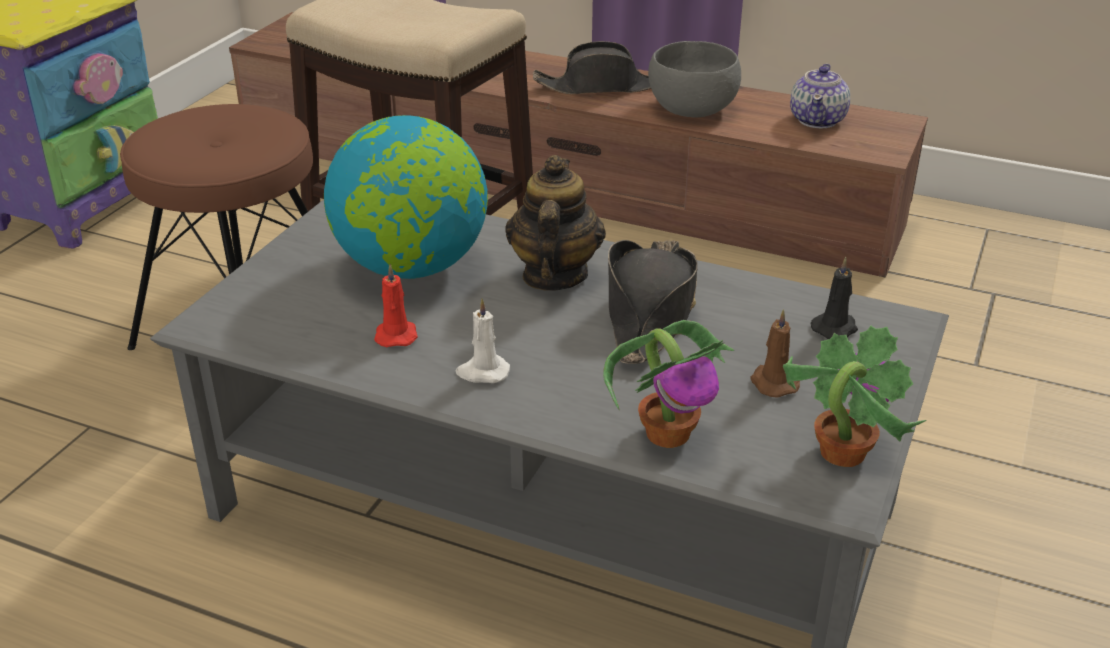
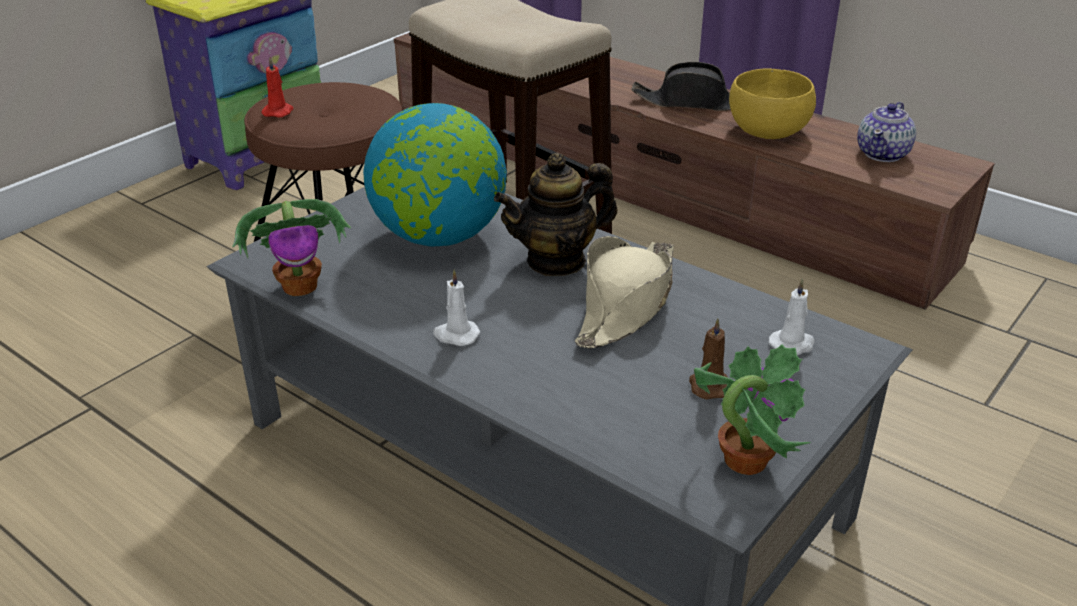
camera: 15 degrees right, 0 degrees up
(396, 335) = (399, 292): red candle -> red candle (278, 111)
(554, 275) = (556, 260): teapot -> teapot turned 135 degrees counterclockwise
(649, 312) = (626, 305): black hat -> beige hat
(668, 433) = (592, 415): potted plant -> potted plant (301, 286)
(693, 108) = (768, 130): grey bowl -> yellow bowl
(835, 328) = (793, 344): black candle -> white candle

